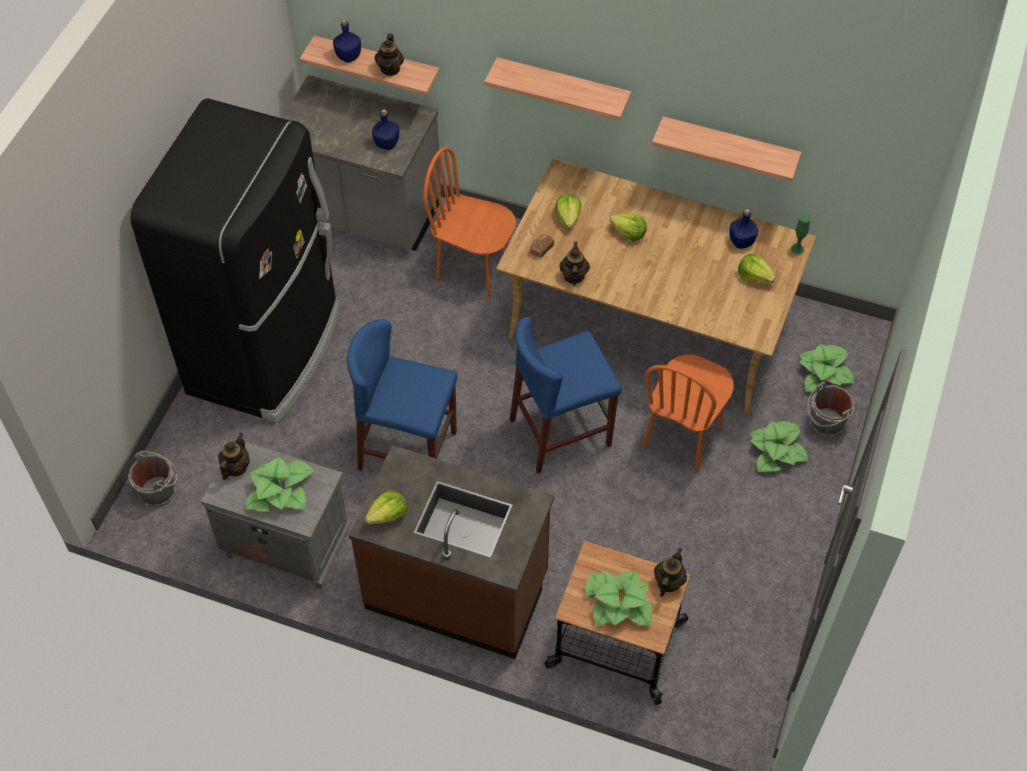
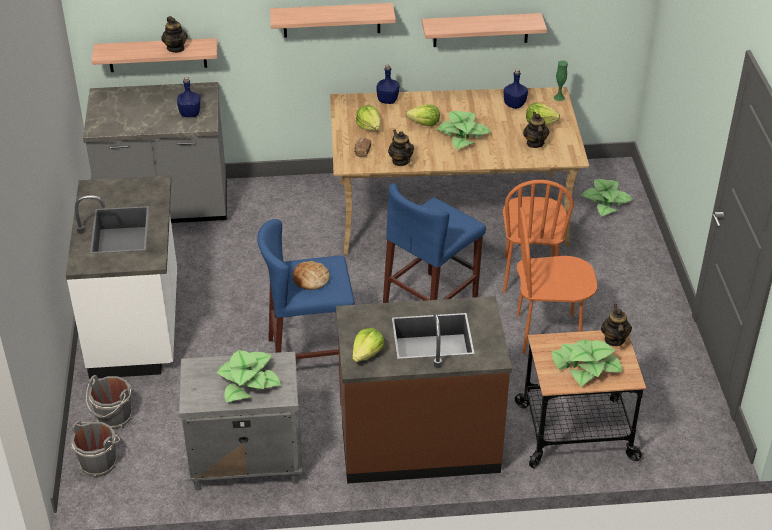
camera: 25 degrees left, 15 degrees down
(235, 467) = (196, 378): teapot -> teapot (535, 143)
(267, 350) = (138, 326): black fridge -> white counter
(349, 56) = (134, 49): blue bottle -> blue bottle (387, 100)
(406, 390) = (311, 278): none -> bread
(473, 270) = (285, 219): orange chair -> orange chair (548, 333)
(777, 450) = (607, 261): potted plant -> potted plant (463, 135)
(825, 424) = (630, 233): grey bucket -> grey bucket (113, 418)

